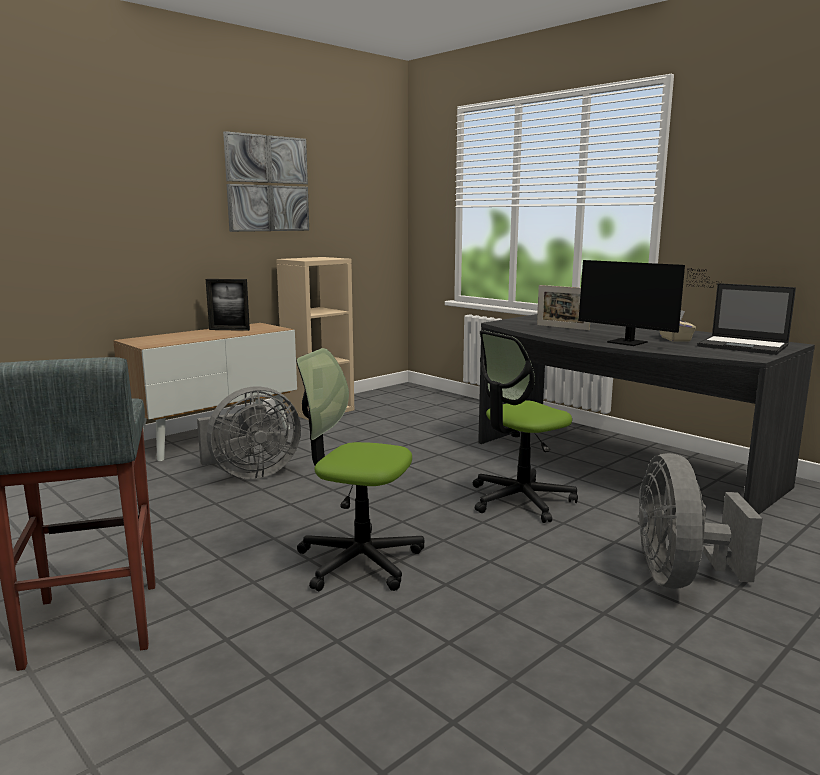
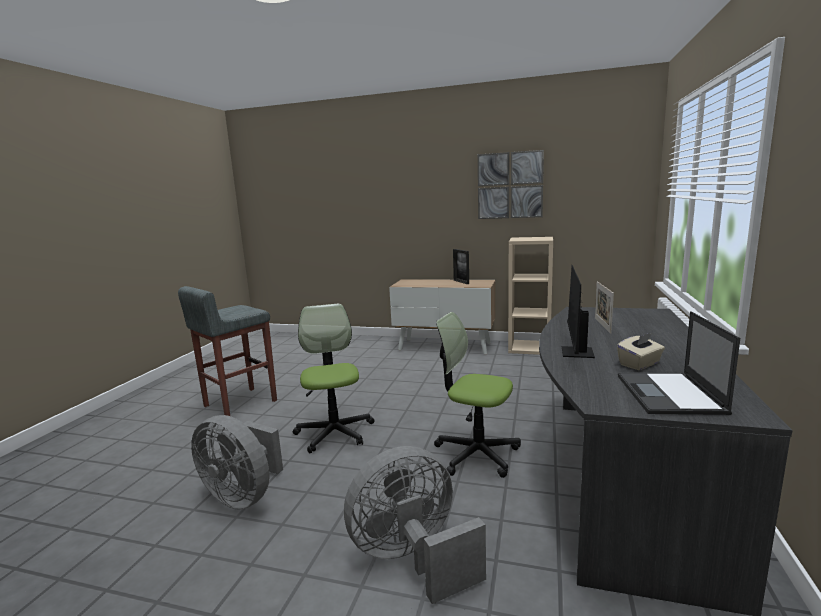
camera: 60 degrees right, 0 degrees up
(250, 474) = (409, 371): grey fan -> grey fan (243, 495)

